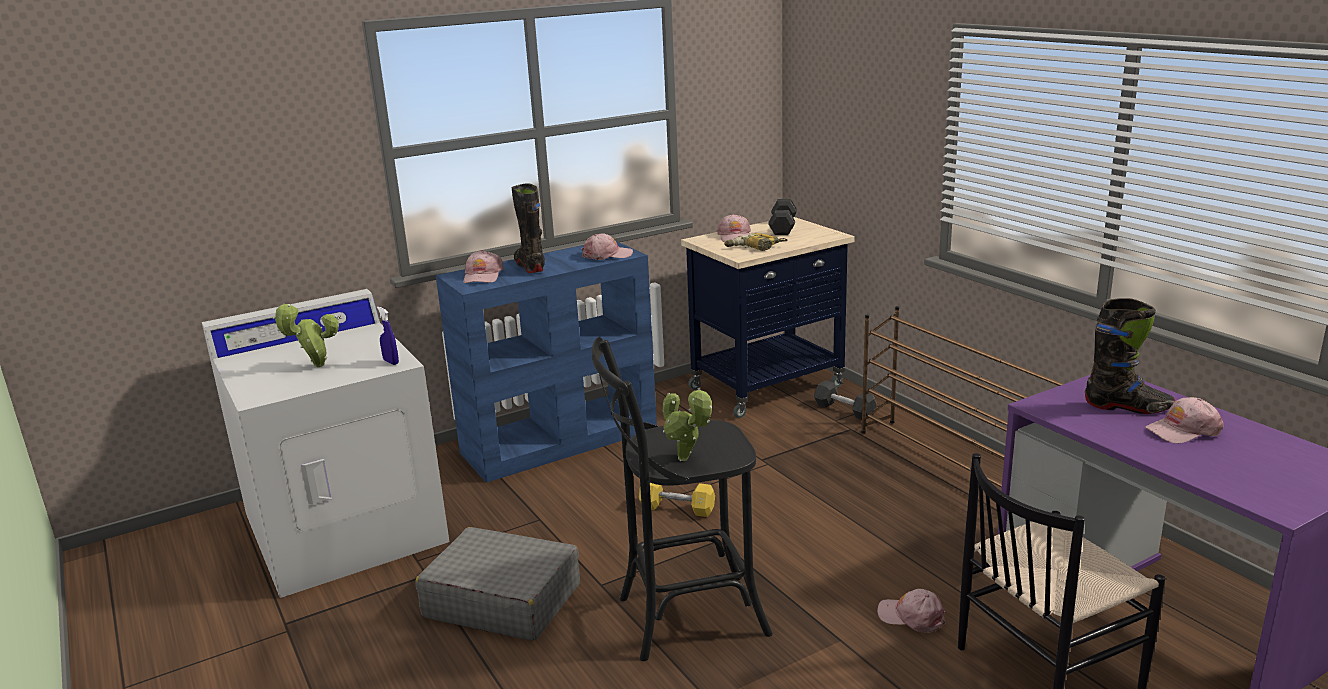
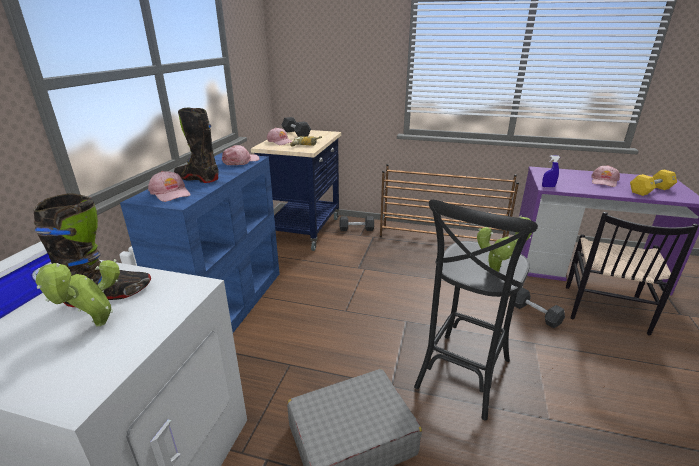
camera: 45 degrees left, 5 degrees up
(391, 362) = (183, 288): blue spray bottle -> blue spray bottle (548, 187)
(677, 508) = (359, 314): yellow dumbbell -> yellow dumbbell (650, 190)
(911, 617) = (535, 314): pink cap -> black dumbbell
(1127, 407) = (571, 178): black boot -> black boot (109, 295)

